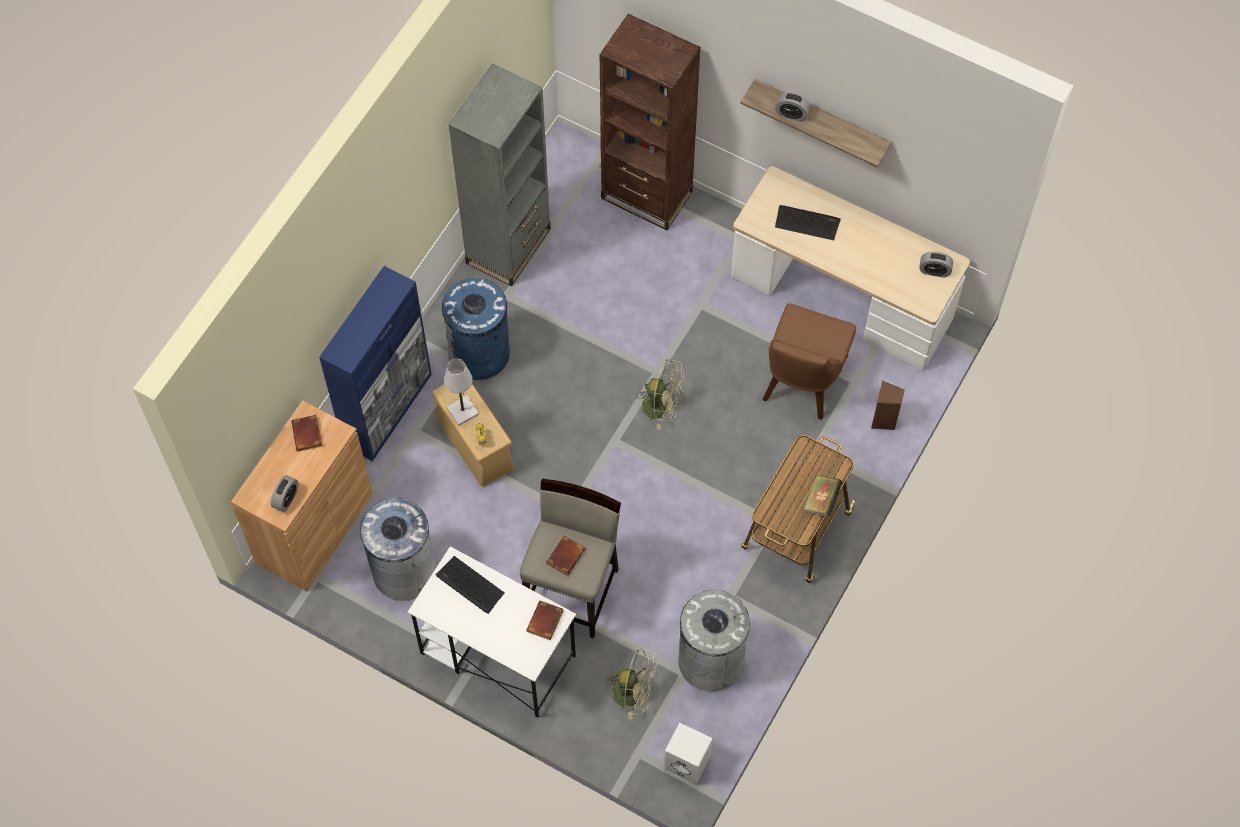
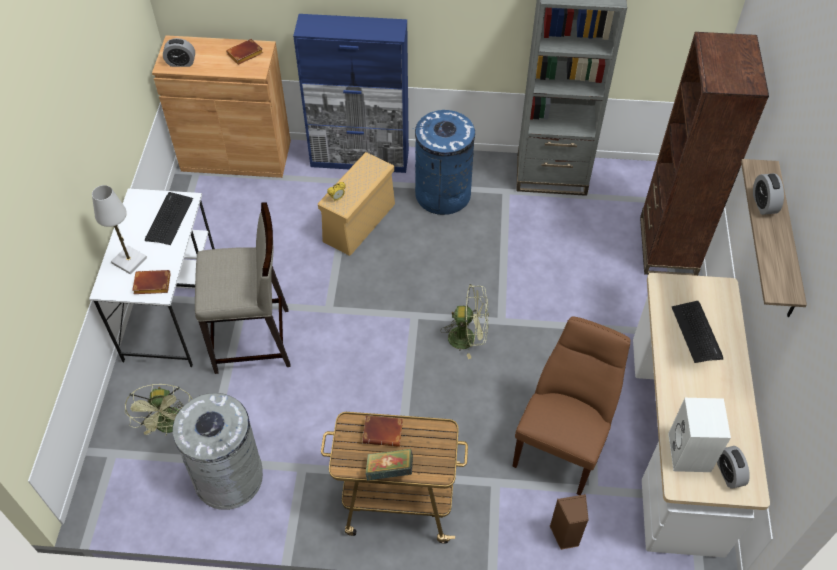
camera: 65 degrees right, 10 degrees down
(404, 570) = (224, 221): grey trash can -> none
(463, 411) = (357, 176): white table lamp -> white table lamp (129, 260)
(565, 555) = (226, 274): brown book -> brown book (384, 432)
(662, 407) = (468, 337): green fan -> green fan turned 75 degrees counterclockwise
(688, 763) = (114, 500): white speaker -> white speaker (690, 453)
(802, 381) = (563, 442): brown chair -> brown chair turned 120 degrees clockwise

